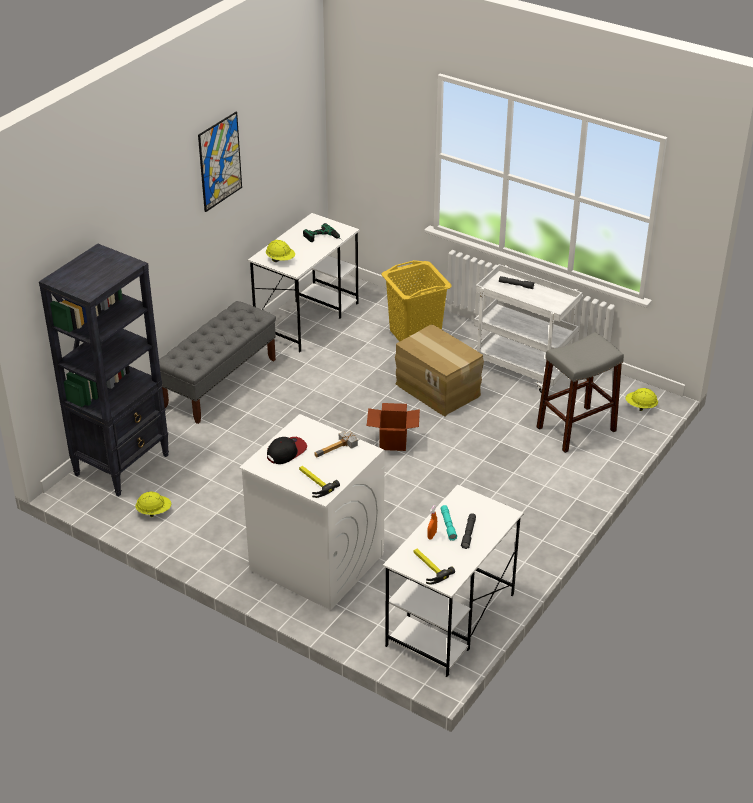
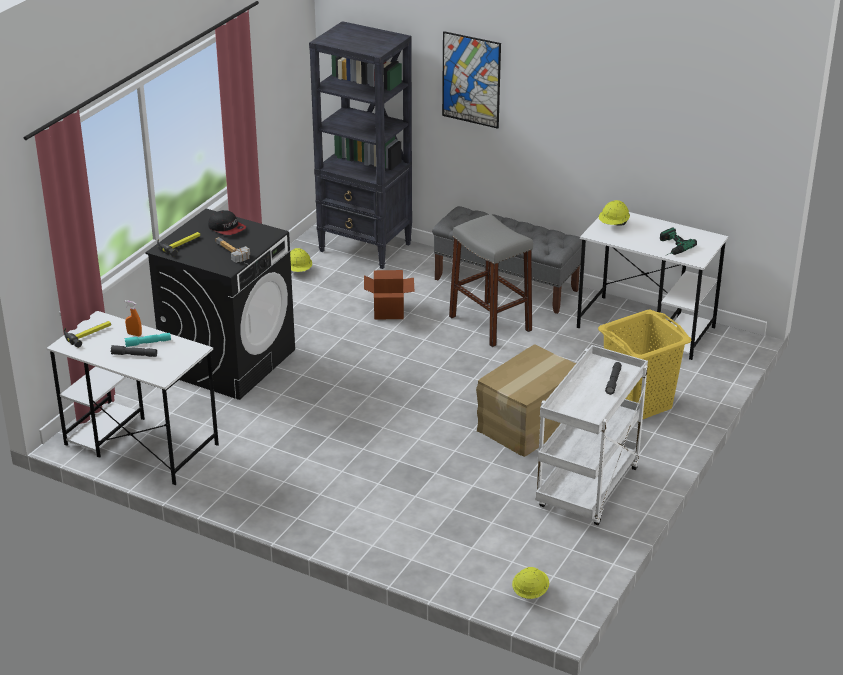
camera: 85 degrees right, 5 degrees down
(220, 161) = (593, 73): picture -> picture (471, 79)
(316, 561) = (229, 361): white washing machine -> black washing machine
(393, 441) = (423, 397): cardboard box -> cardboard box (388, 312)
(576, 429) = (470, 533): grey stool -> grey stool (490, 323)

